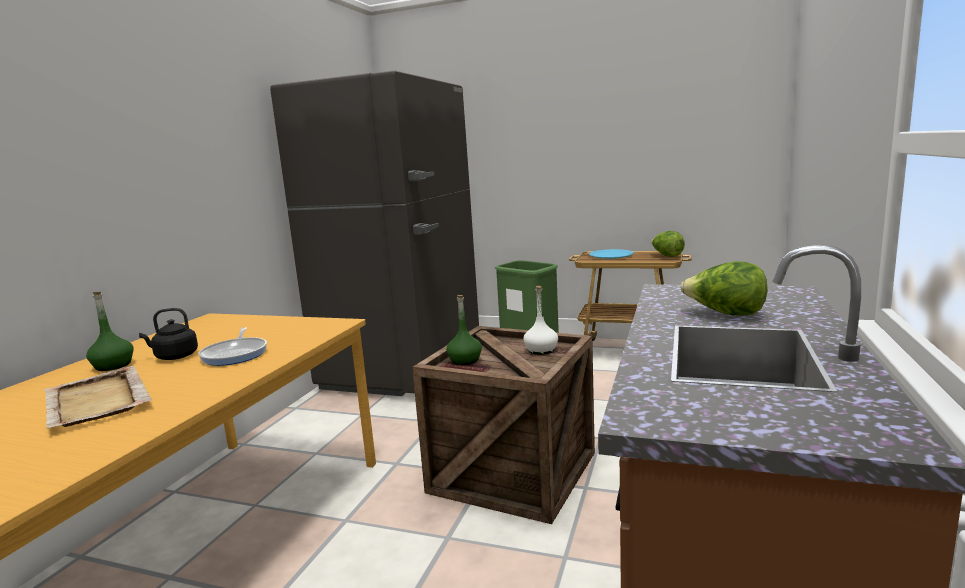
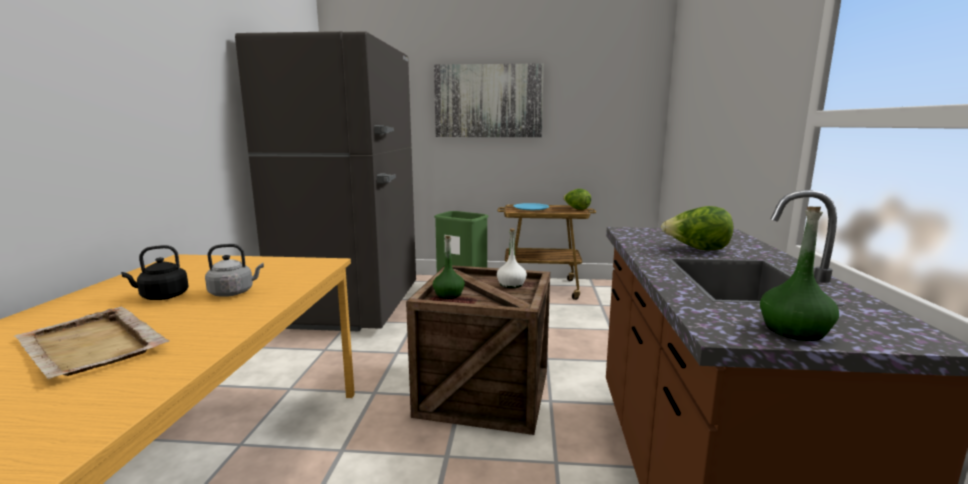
camera: 15 degrees left, 0 degrees up
(113, 365) = (90, 308): green bottle -> green bottle (793, 330)
(236, 354) = (234, 292): frying pan -> grey kettle
(560, 129) = (488, 101): none -> picture

